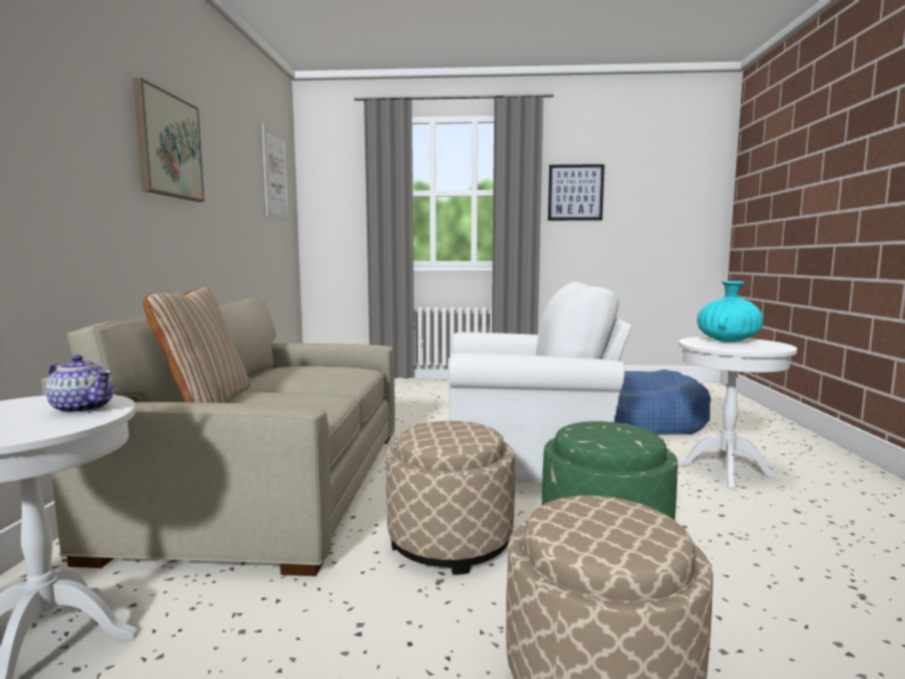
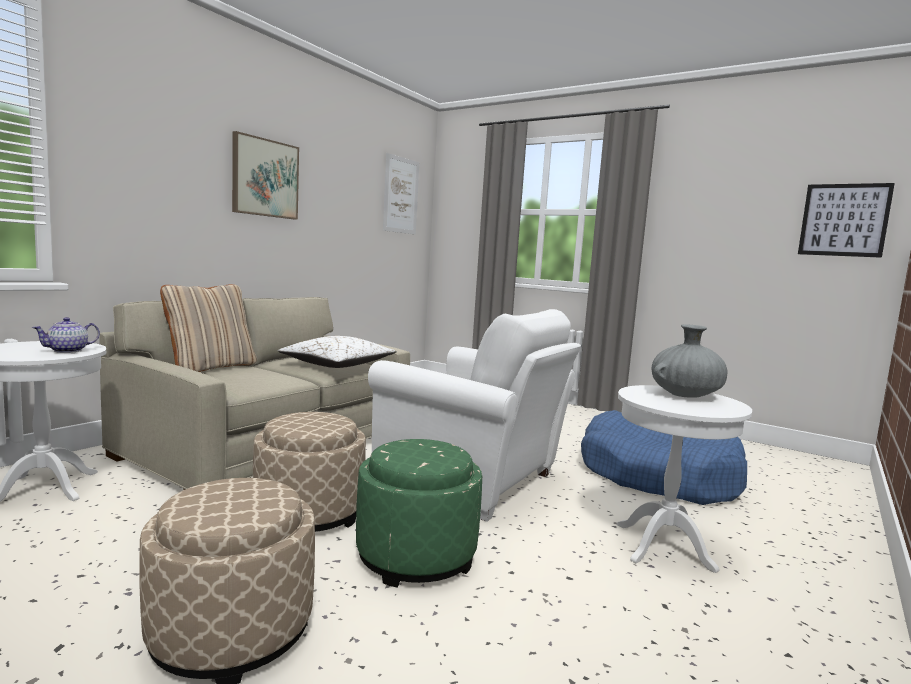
camera: 30 degrees right, 0 degrees up
(83, 408) = (68, 350): teapot -> teapot turned 75 degrees clockwise
(337, 373) = (337, 365): none -> white pillow
(575, 192) = (691, 213): picture -> picture (844, 220)
(728, 341) = (685, 395): turquoise vase -> grey vase

